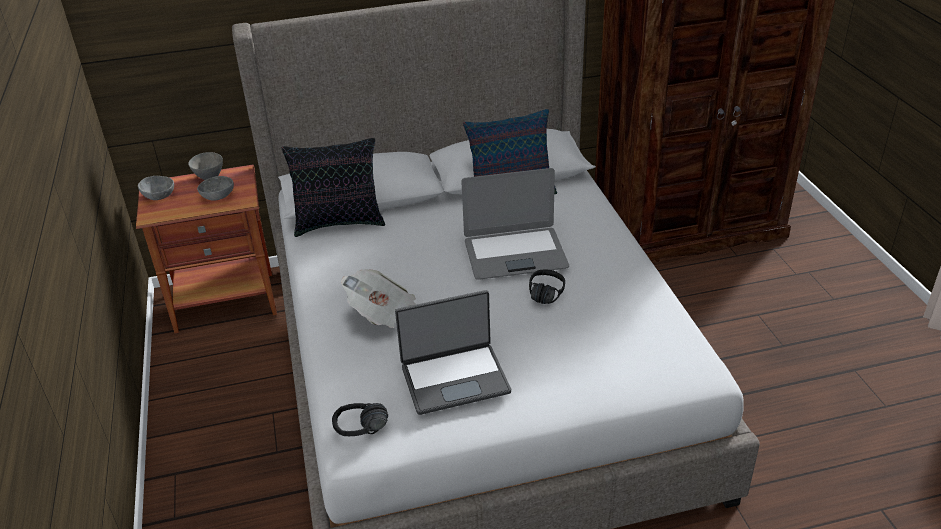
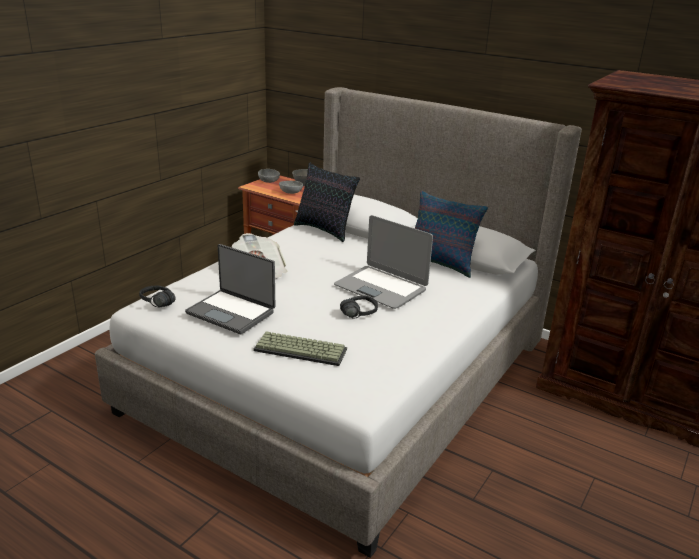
camera: 45 degrees right, 10 degrees down
(577, 365) = (302, 349): none -> keyboard

